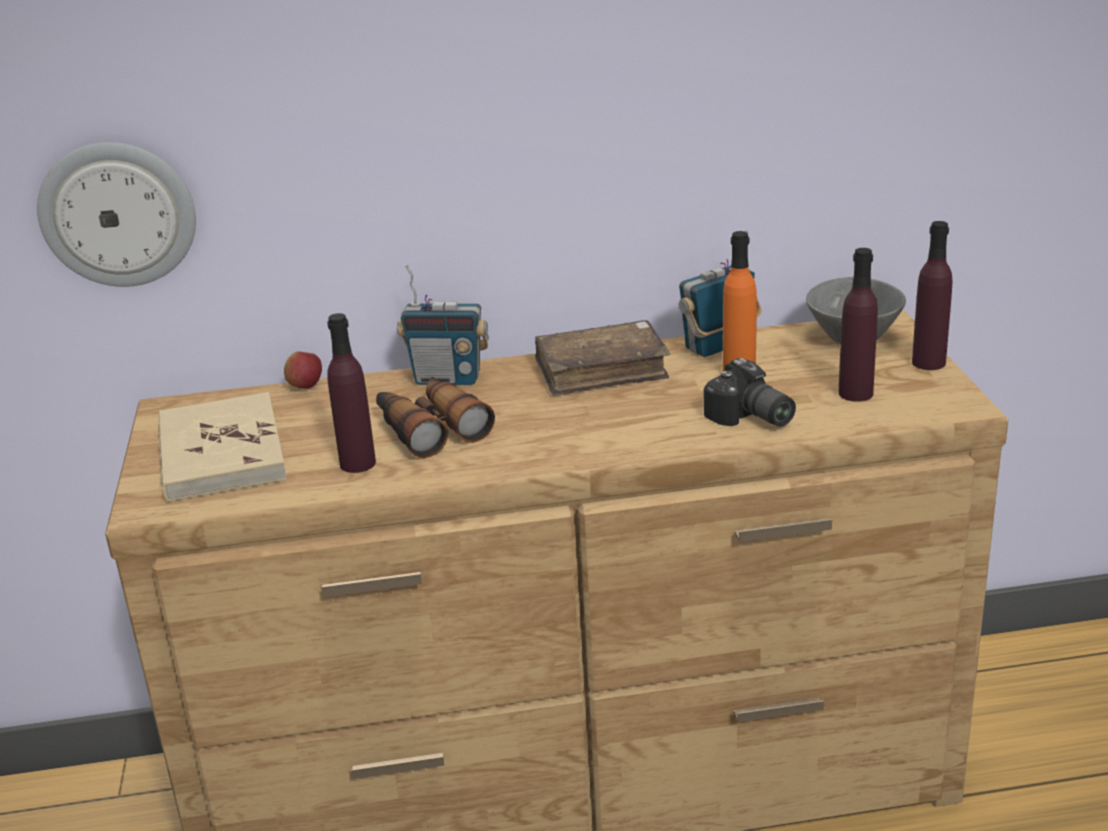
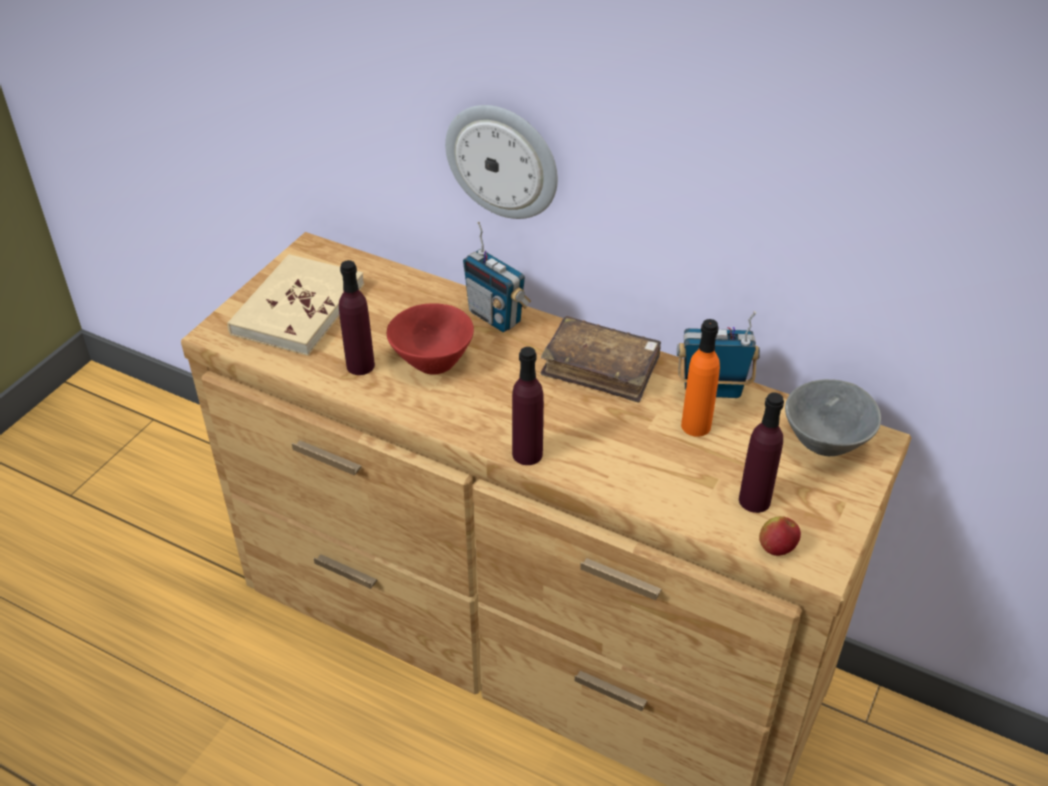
camera: 35 degrees right, 15 degrees up
(118, 214) = (303, 99): wall clock -> wall clock (503, 161)
(305, 386) = (404, 274): apple -> apple (776, 548)
(430, 428) = (434, 359): binoculars -> red bowl
(750, 418) = (647, 478): camera -> none
(928, 362) = (853, 503): purple bottle -> purple bottle (527, 454)

